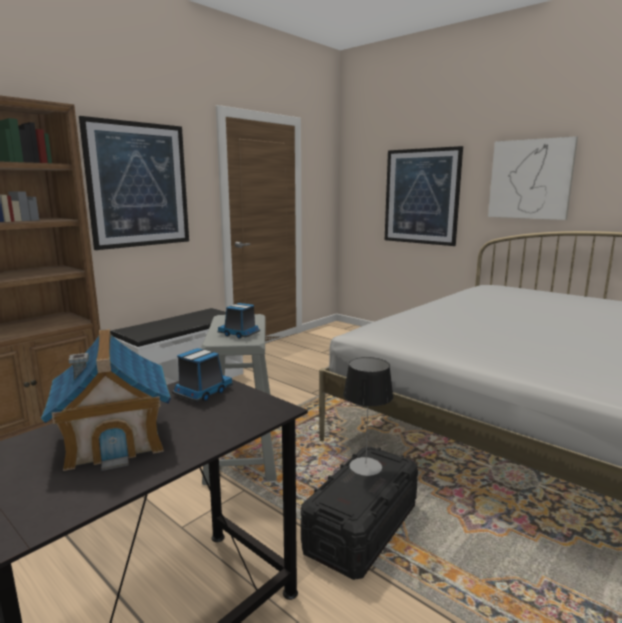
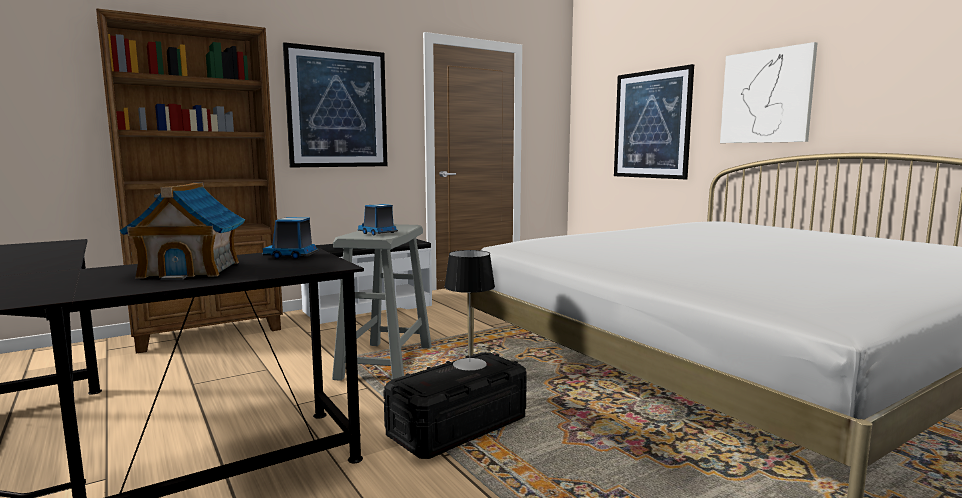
camera: 15 degrees right, 5 degrees down
(202, 392) = (292, 256): toy truck -> toy truck turned 135 degrees counterclockwise

